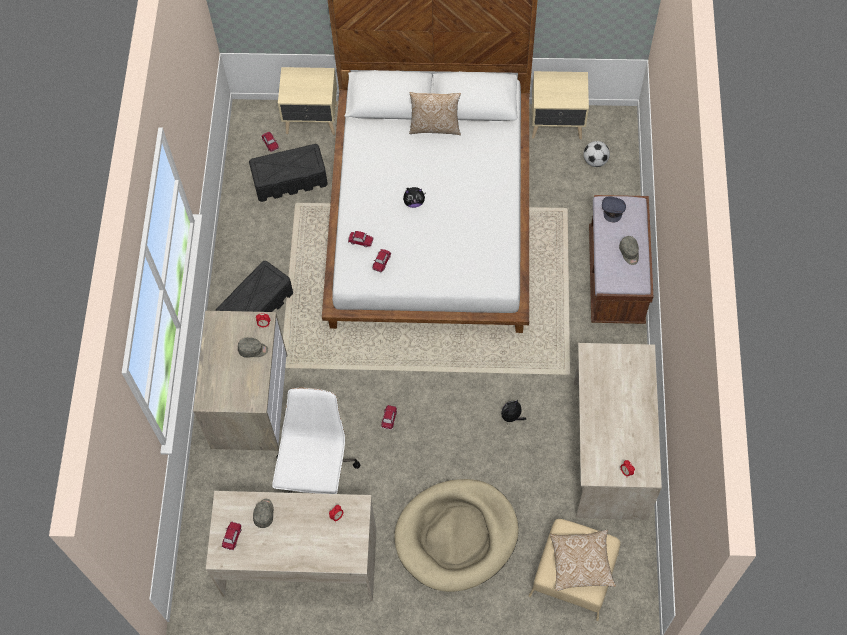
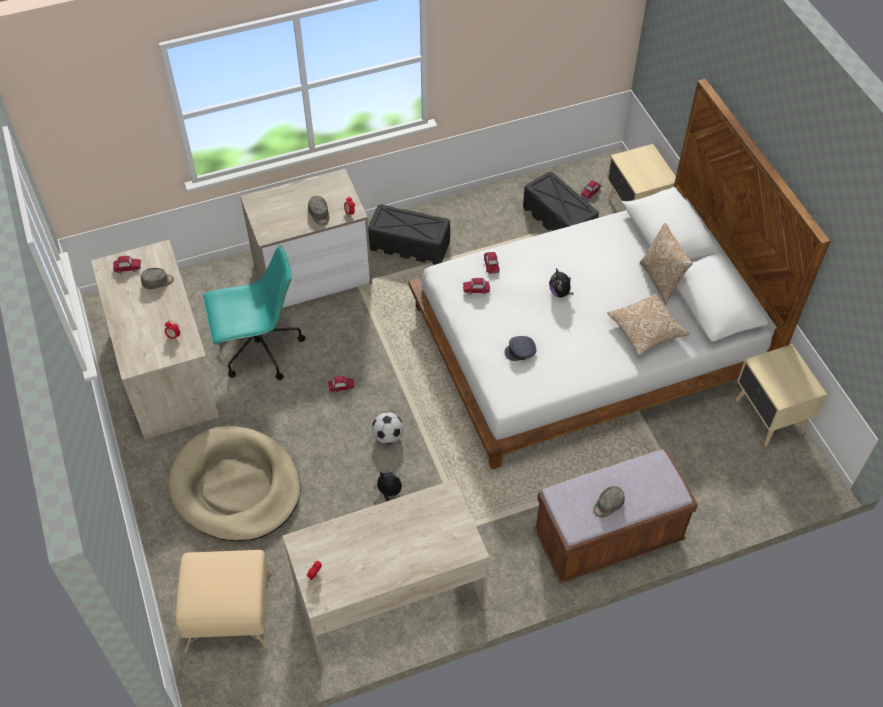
camera: 65 degrees right, 10 degrees down
(317, 474) = (259, 350): white office chair -> turquoise office chair
(580, 563) = (214, 586): pillow -> pillow (646, 331)
(595, 161) = (745, 469): football -> football (388, 436)
(613, 210) = (654, 471): grey cap -> grey cap (521, 351)

